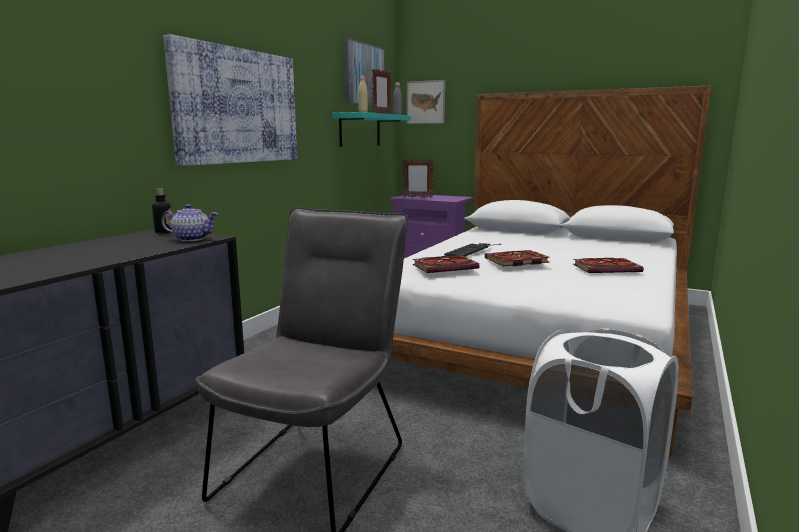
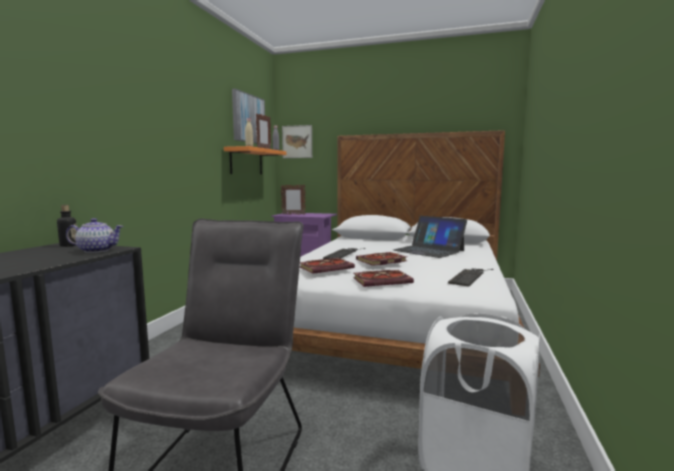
camera: 10 degrees left, 5 degrees down
(236, 106) = (140, 137): picture -> none
(360, 130) = (246, 162): turquoise shelf -> orange shelf
(584, 249) = (428, 250): none -> laptop
(607, 268) = (451, 264): book -> book (383, 280)
(624, 285) = (469, 276): none -> keyboard

